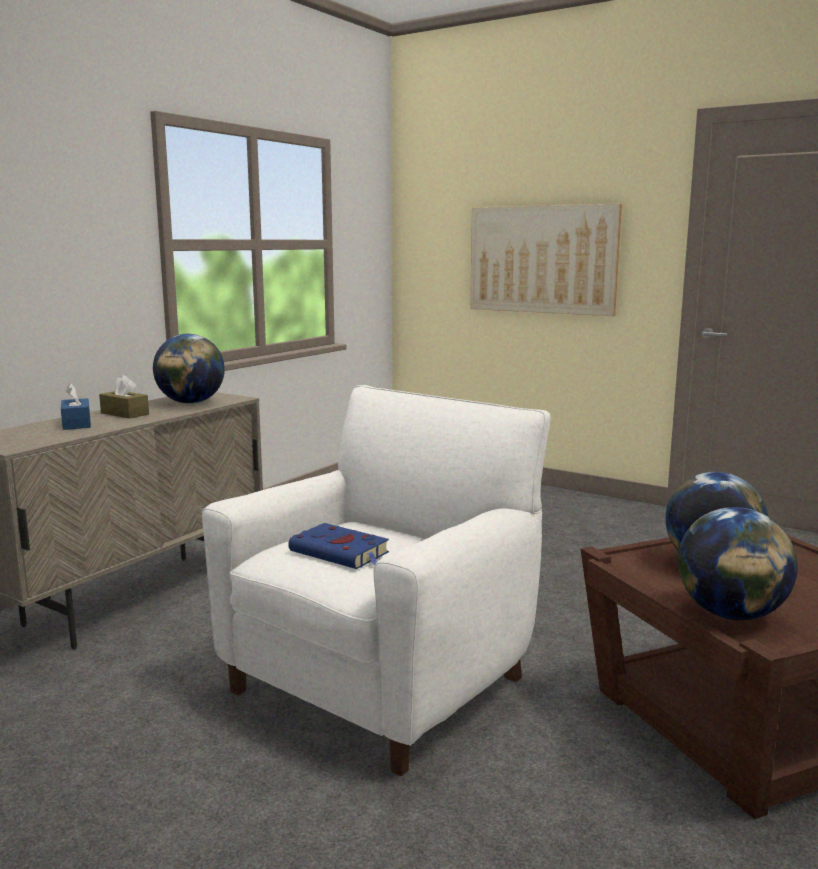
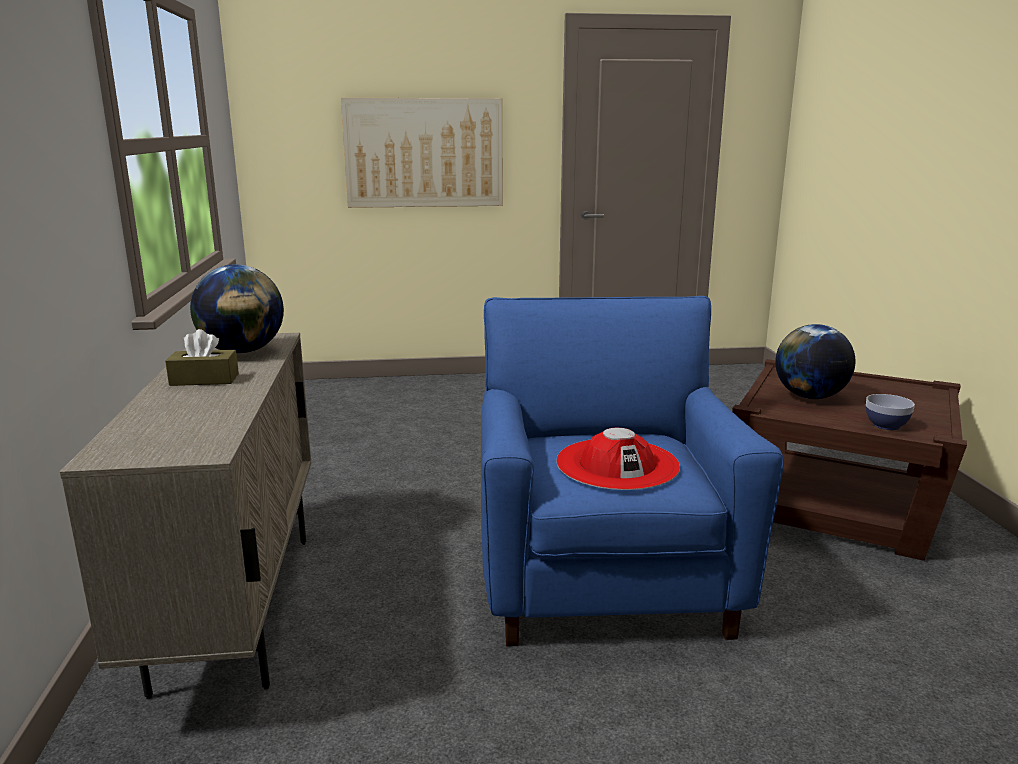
camera: 40 degrees left, 5 degrees up
(76, 423) = (184, 404): blue tissue box -> none
(341, 553) = (617, 464): blue book -> red hat
(383, 682) = (605, 578): white armchair -> blue armchair
(730, 614) = (886, 425): globe -> bowl

